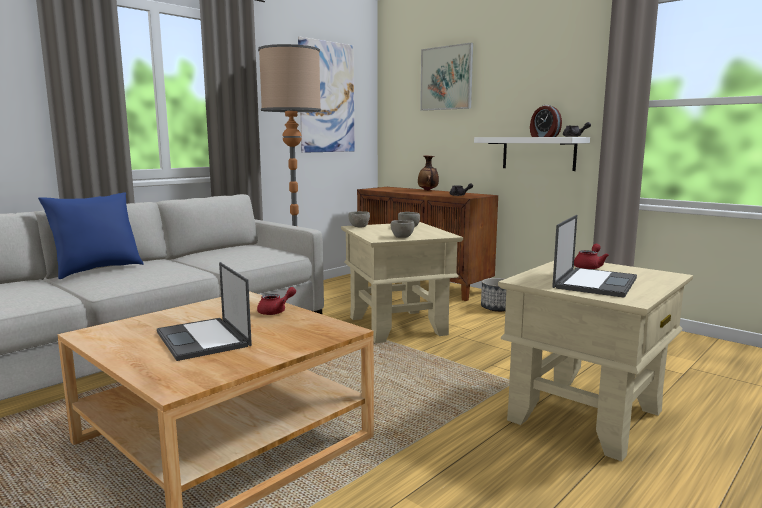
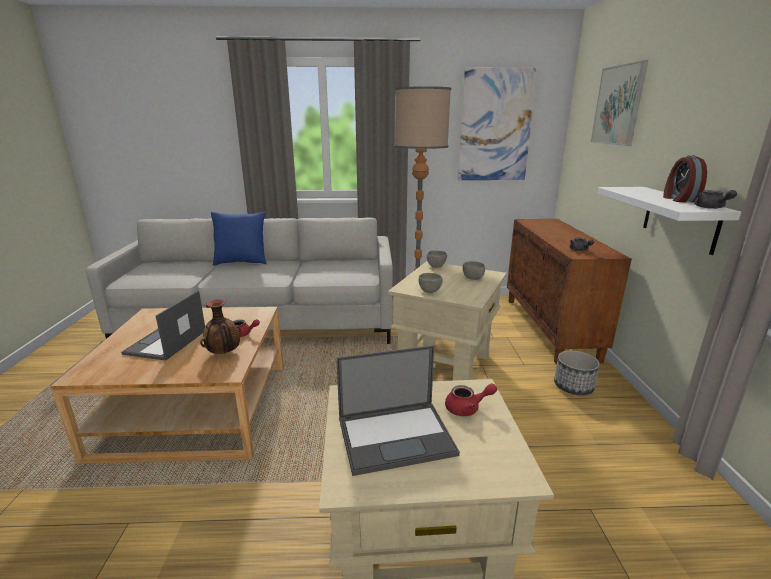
camera: 45 degrees right, 10 degrees up
(428, 190) = (573, 234): vase -> vase (224, 353)

